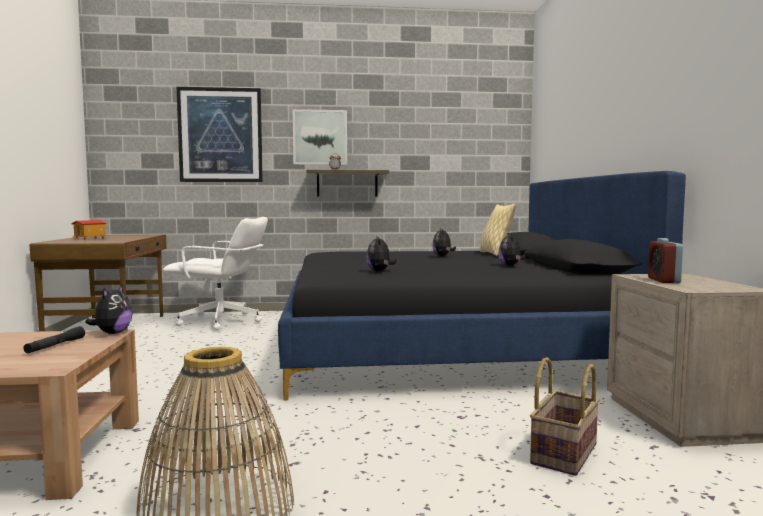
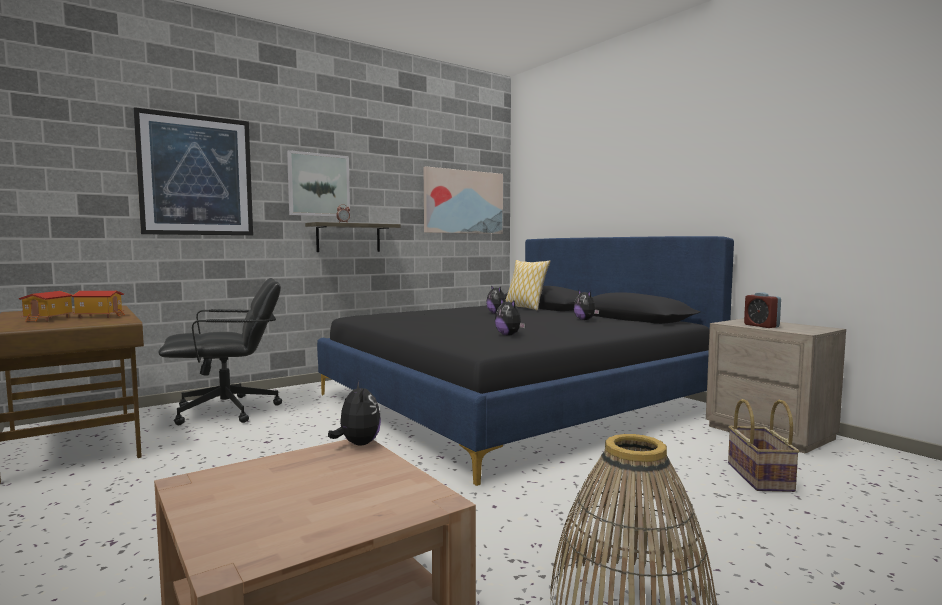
camera: 30 degrees left, 0 degrees up
(55, 346) = (341, 473): black flashlight -> none
(119, 239) = (100, 316): none -> toy house
(221, 322) = (228, 411): white office chair -> black office chair
(471, 147) = (463, 202): none -> picture

